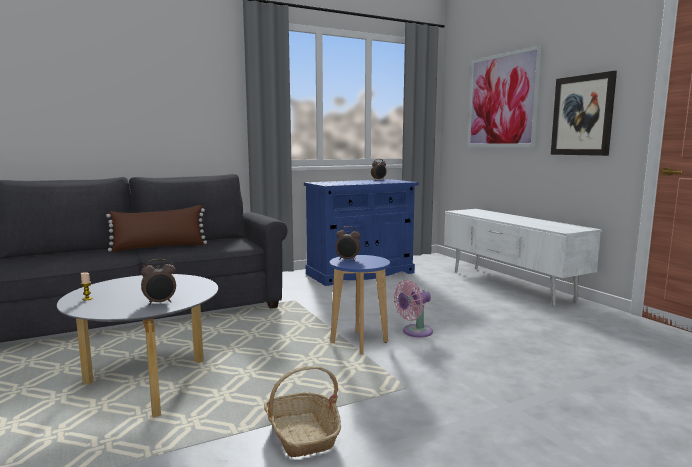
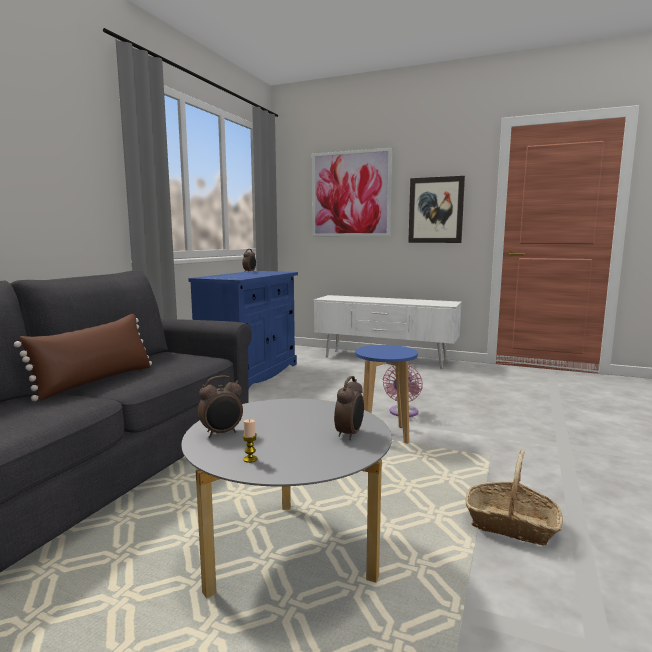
camera: 40 degrees left, 0 degrees up
(347, 260) = (374, 352): alarm clock -> alarm clock (222, 433)

